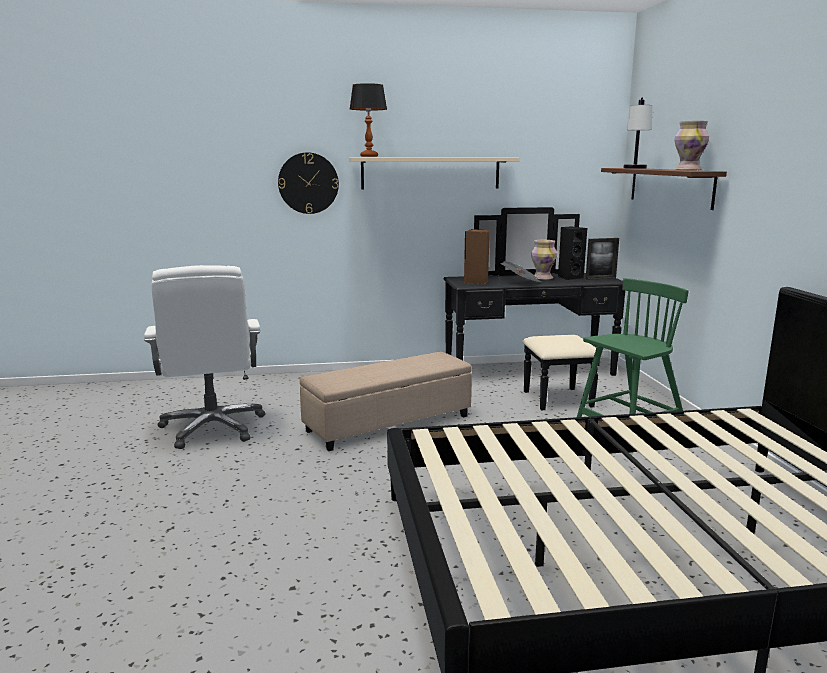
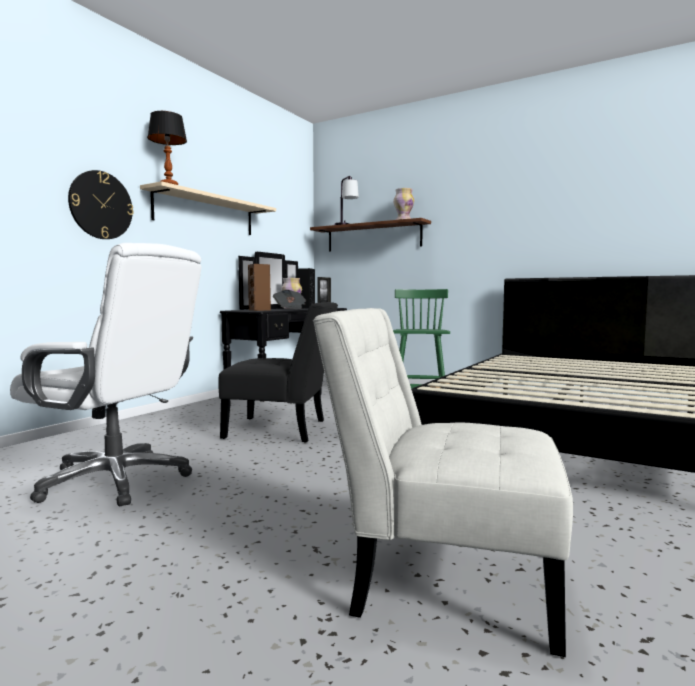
camera: 50 degrees left, 10 degrees down
(163, 587) = (443, 578): none -> white chair
(389, 424) = (282, 430): beige ottoman -> black chair

